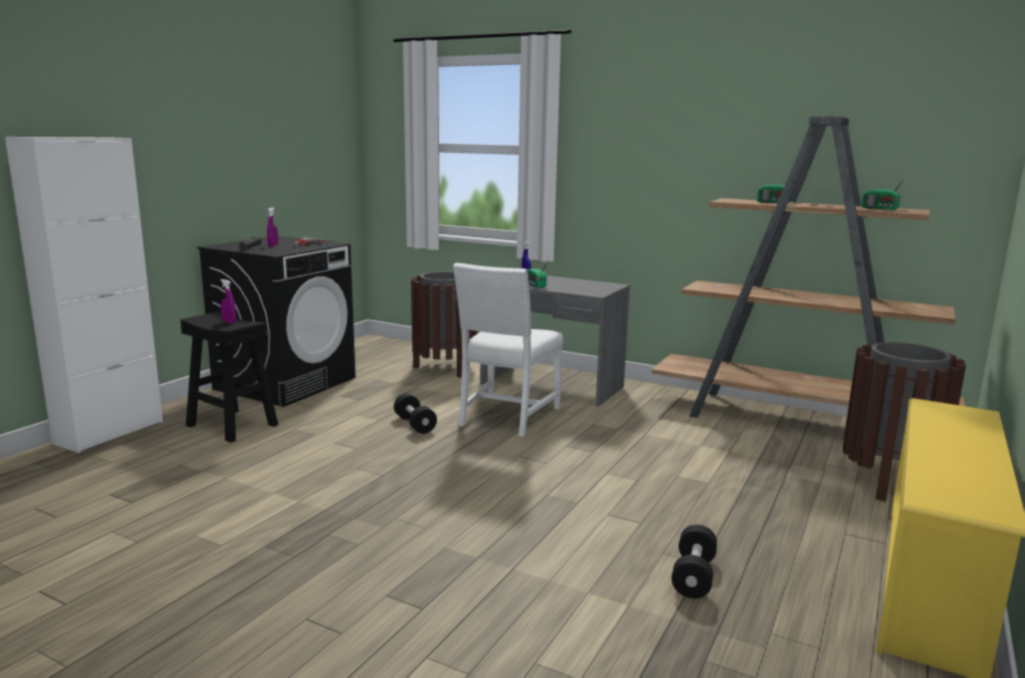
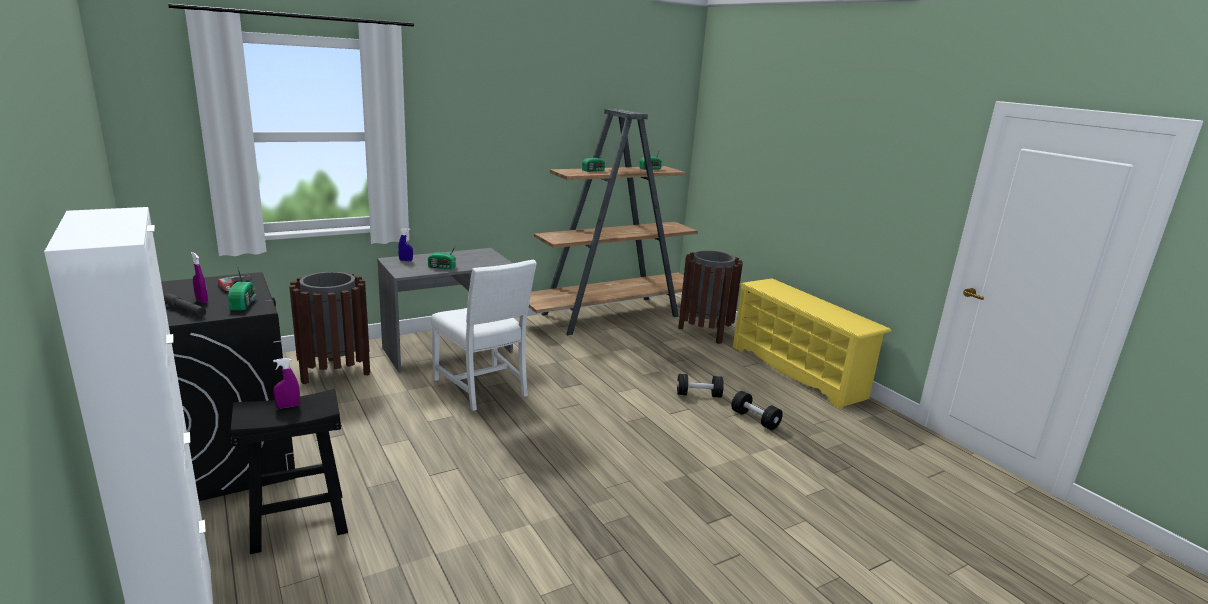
camera: 60 degrees left, 5 degrees up
(280, 250) = (244, 303): none -> radio
(415, 424) = (444, 427): black dumbbell -> black dumbbell (698, 395)

